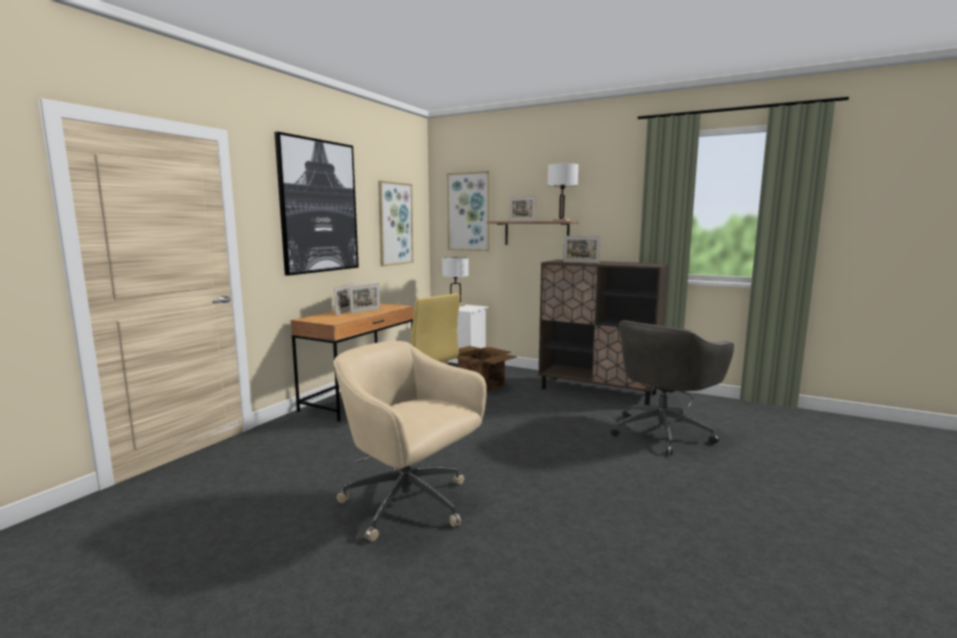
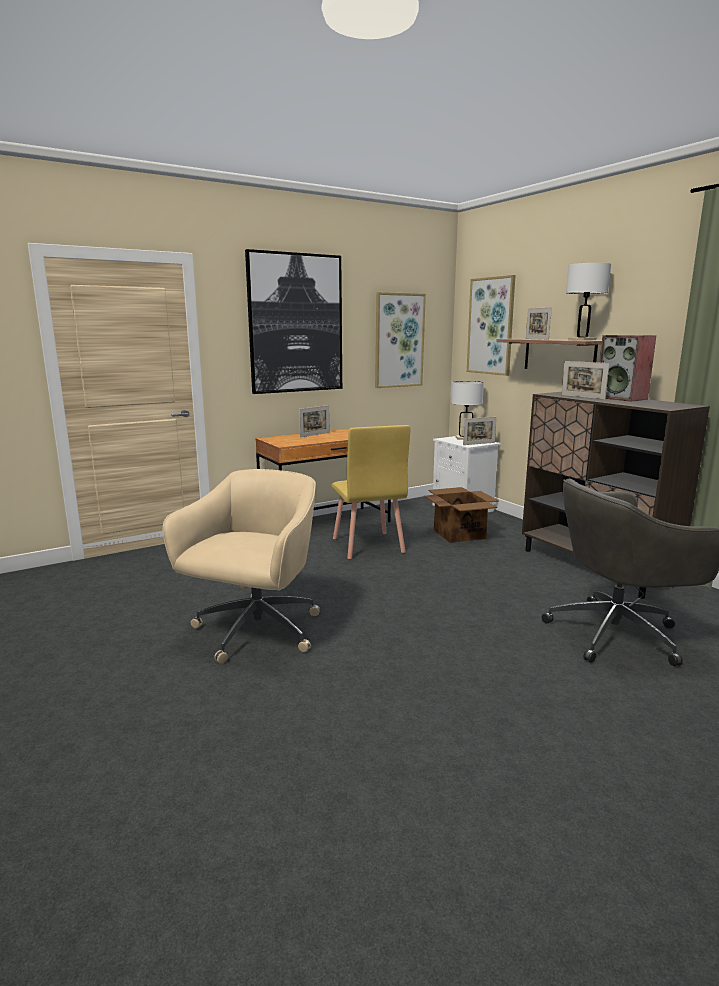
camera: 30 degrees right, 5 degrees up
(365, 311) = (334, 435): picture frame -> picture frame (479, 444)
(409, 504) = (255, 632): beige office chair -> beige office chair turned 45 degrees clockwise
(606, 262) = (622, 398): none -> speaker

